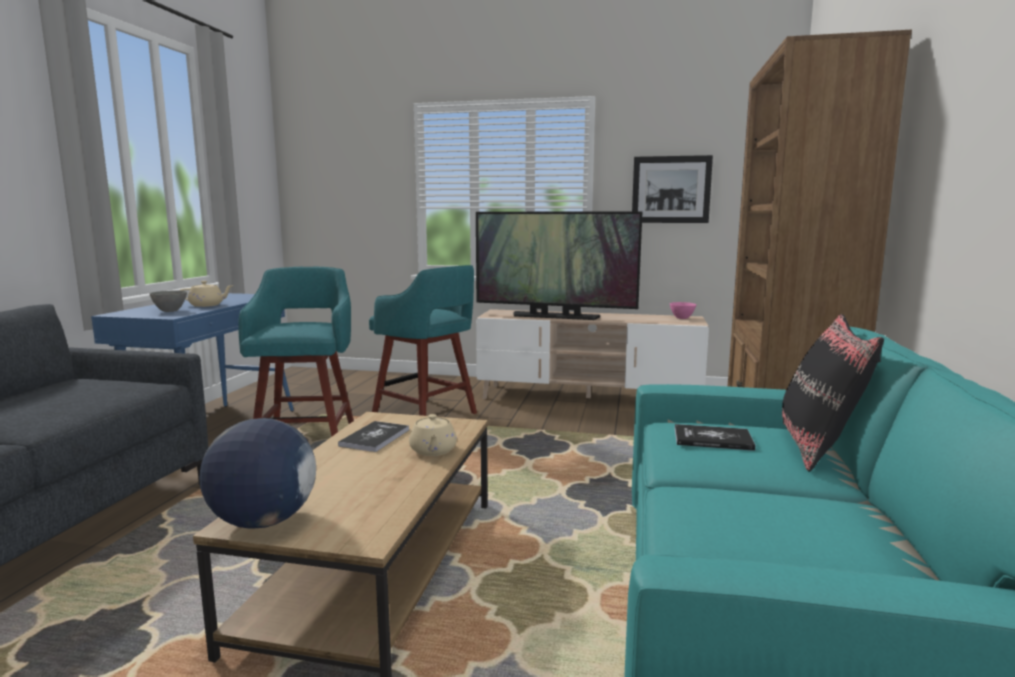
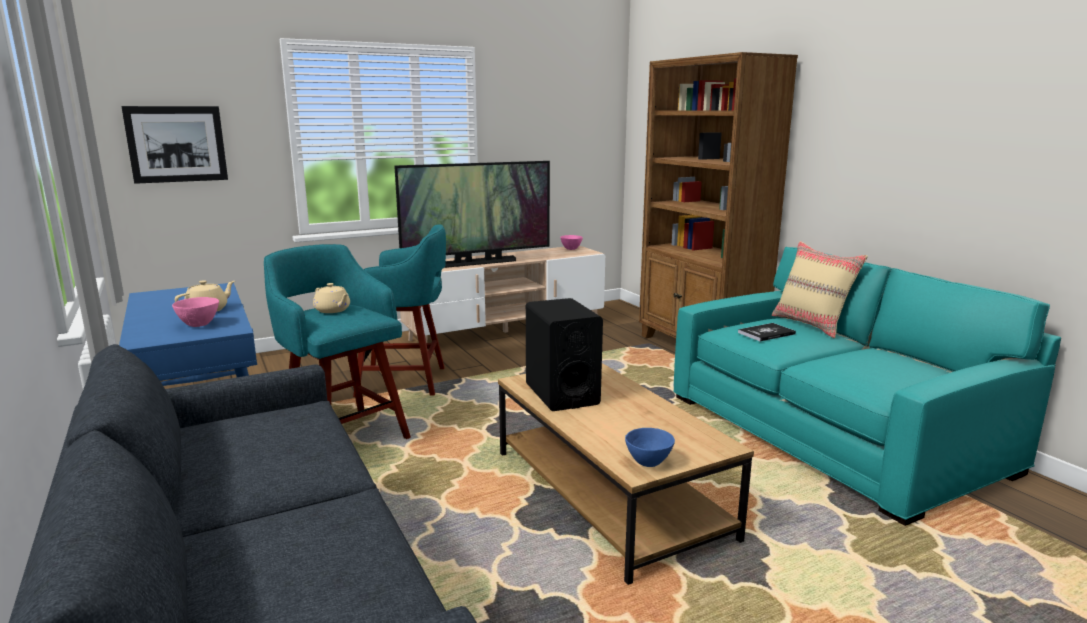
camera: 40 degrees left, 5 degrees up
(170, 311) = (199, 325): grey bowl -> pink bowl
(263, 522) = (648, 463): globe -> blue bowl
(375, 438) = (561, 394): book -> black speaker
(433, 451) = (621, 389): beige teapot -> beige teapot (333, 310)
(671, 189) = (541, 136): picture -> picture (176, 144)
(819, 448) = (811, 325): black pillow -> beige pillow

